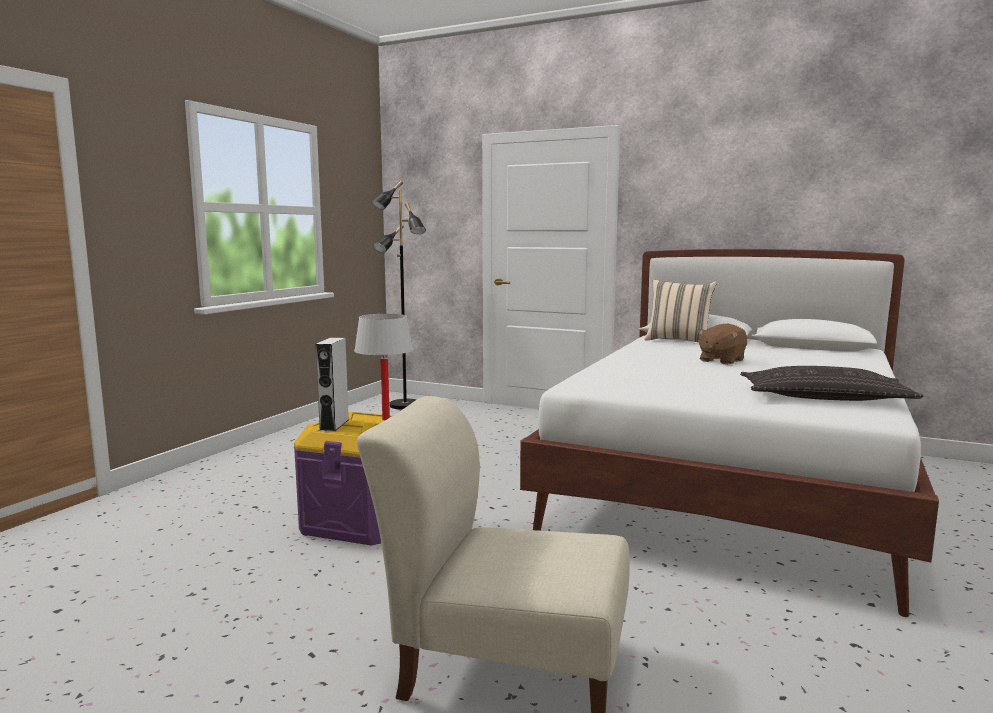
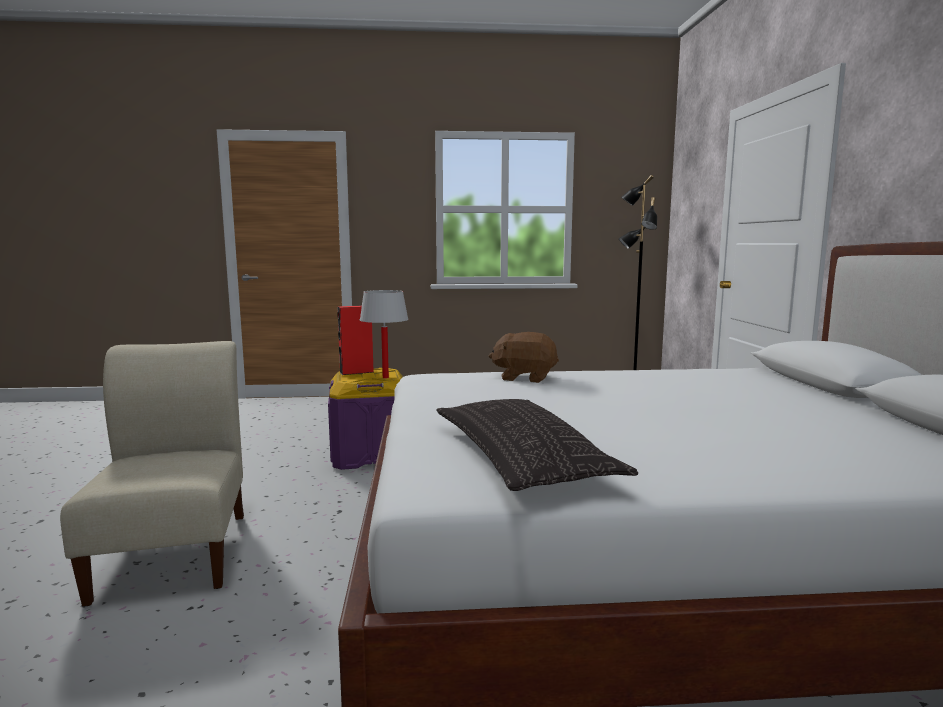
camera: 60 degrees right, 0 degrees up
(334, 425) = (356, 372): grey speaker -> red speaker
(678, 341) = (781, 379): beige pillow -> none
(721, 360) = (677, 401): brown plush toy -> brown plush toy (524, 378)

